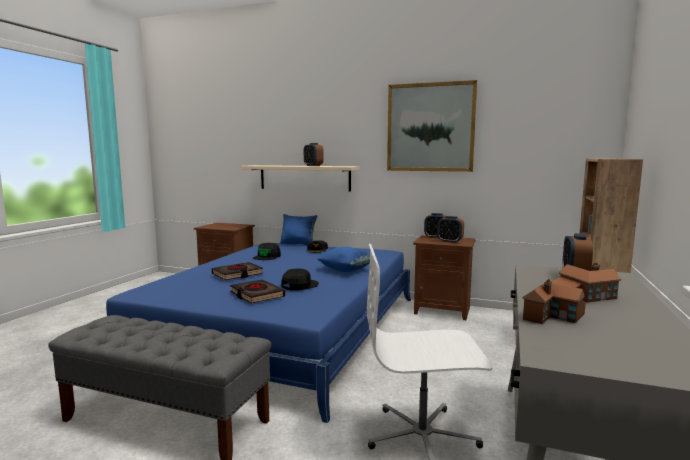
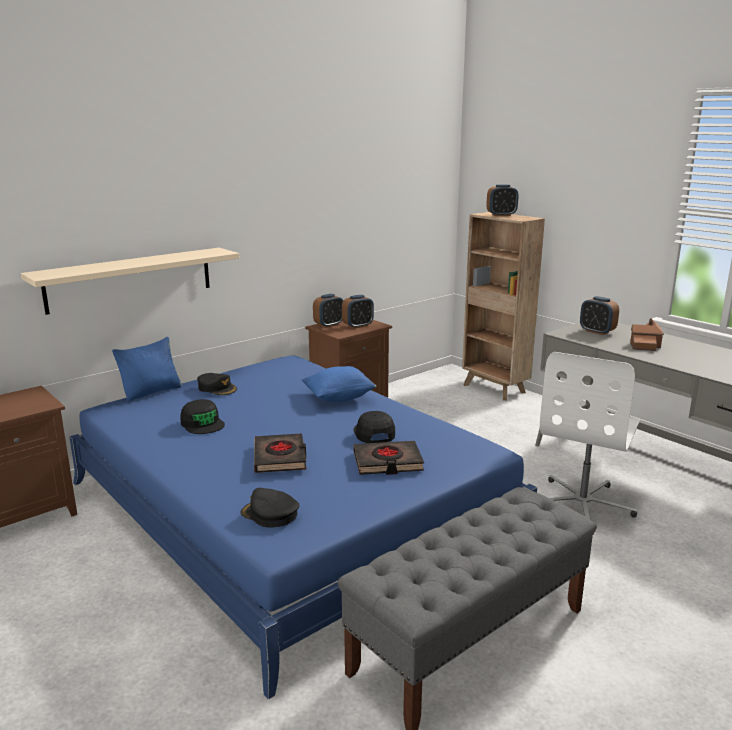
camera: 60 degrees left, 10 degrees up
(168, 286) = (270, 514): none -> black cap
(313, 166) = (163, 258): alarm clock -> alarm clock (501, 215)
(430, 127) = (304, 183): picture -> none
(553, 316) = (686, 363): toy house -> none

